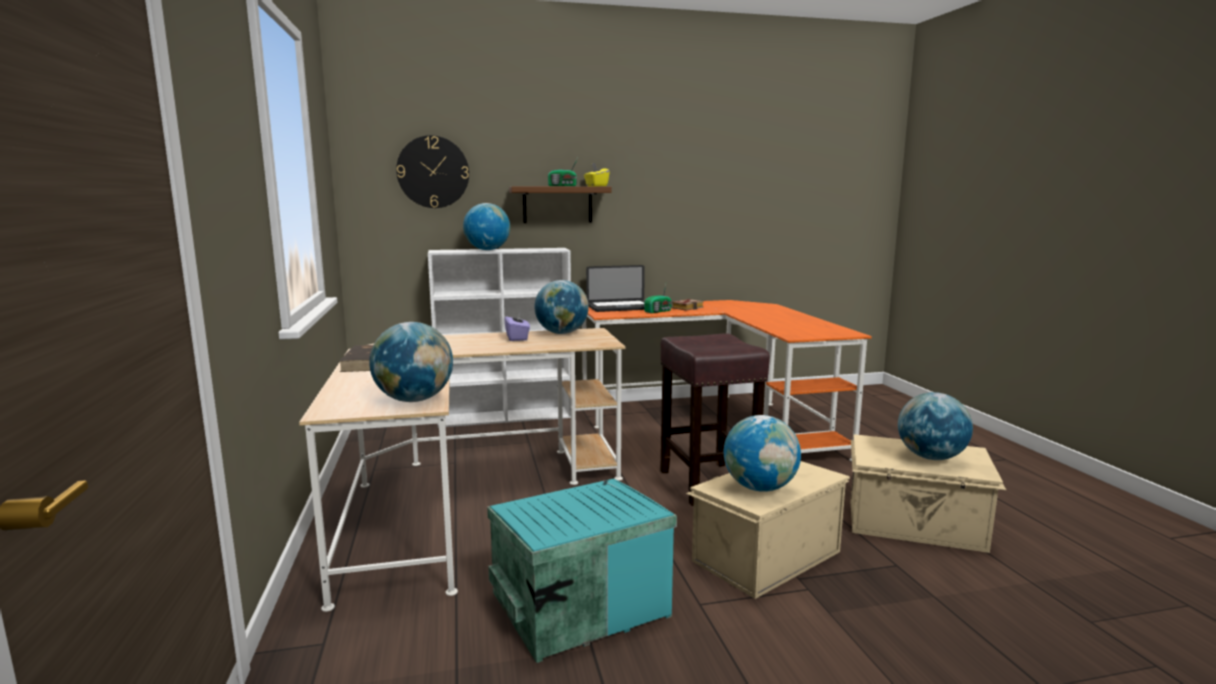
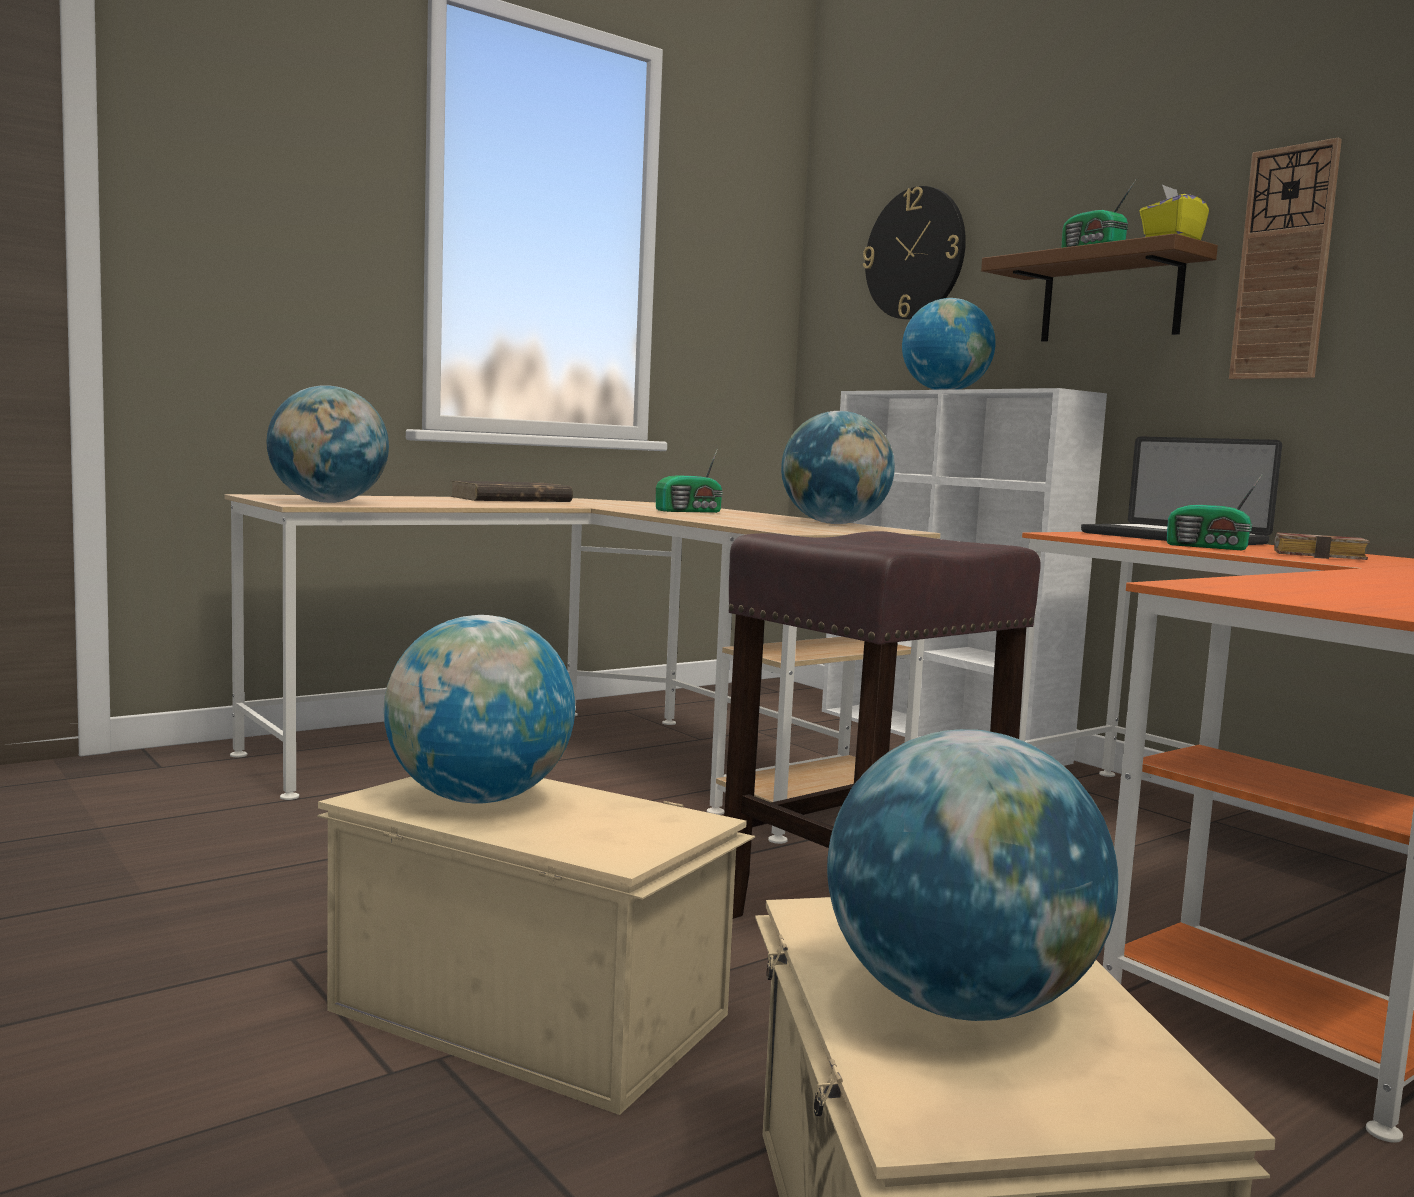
camera: 65 degrees right, 5 degrees down
(480, 342) = (690, 511): none -> radio
(517, 338) = (754, 516): purple tissue box -> none
(577, 603) = (274, 867): turquoise storage box -> none
(631, 197) = (1284, 264): none -> wall clock

